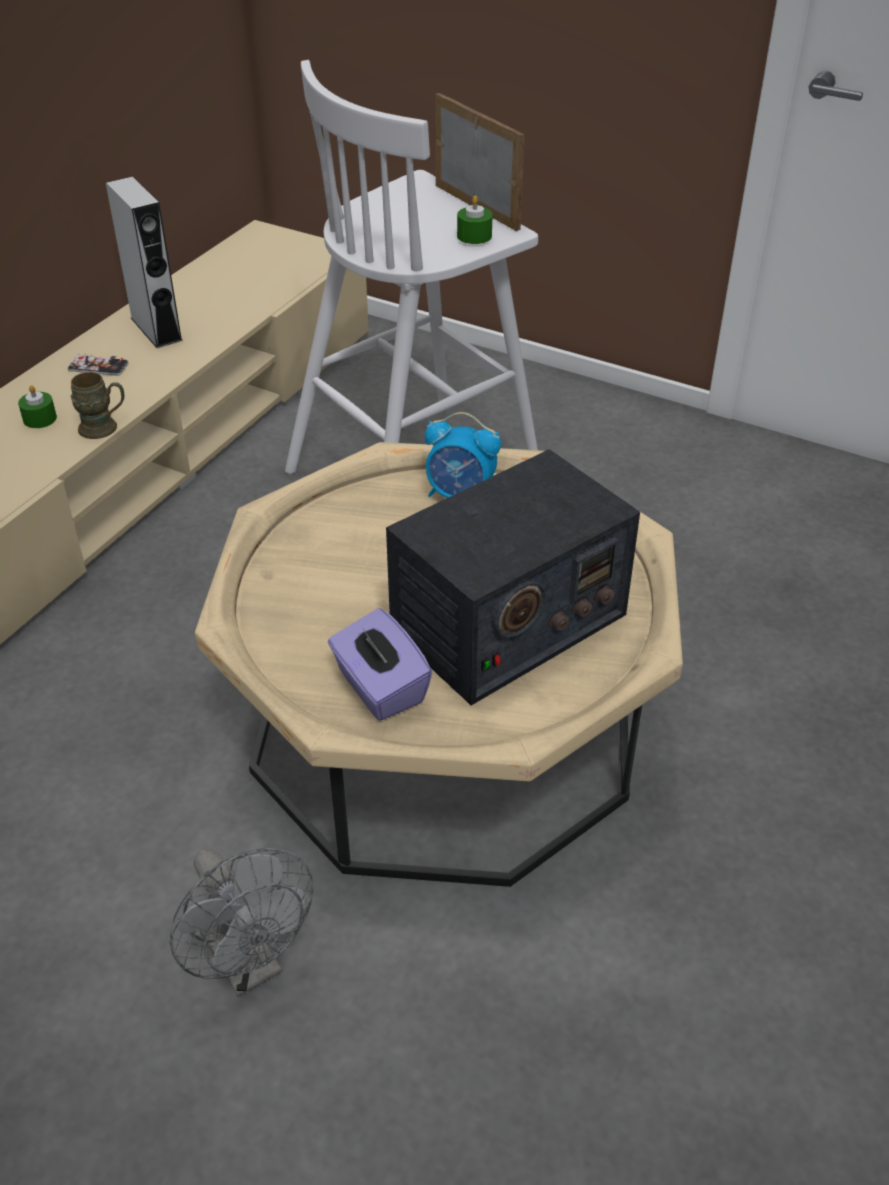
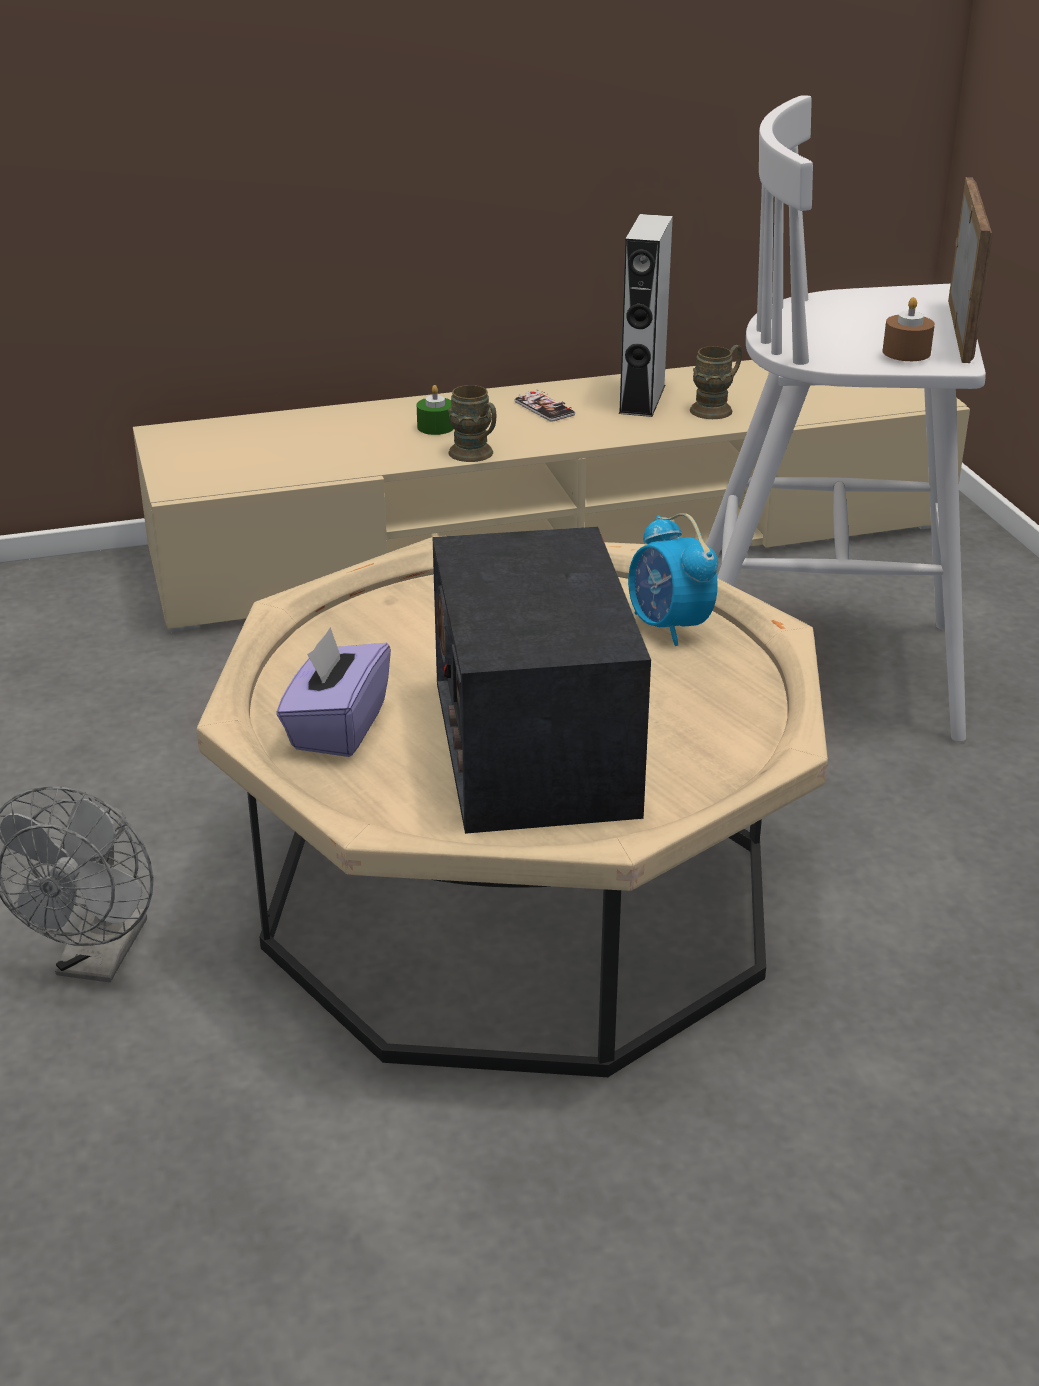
camera: 45 degrees right, 10 degrees down
(216, 315) = (717, 408): none -> brown mug
(474, 236) = (906, 352): green candle -> brown candle
(507, 623) = (533, 746): radio -> radio turned 75 degrees clockwise

